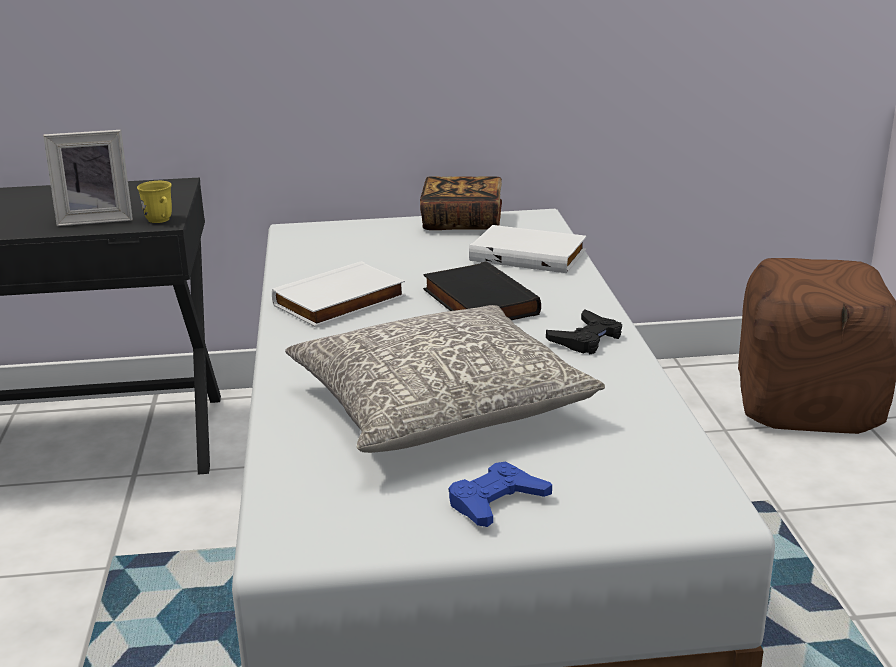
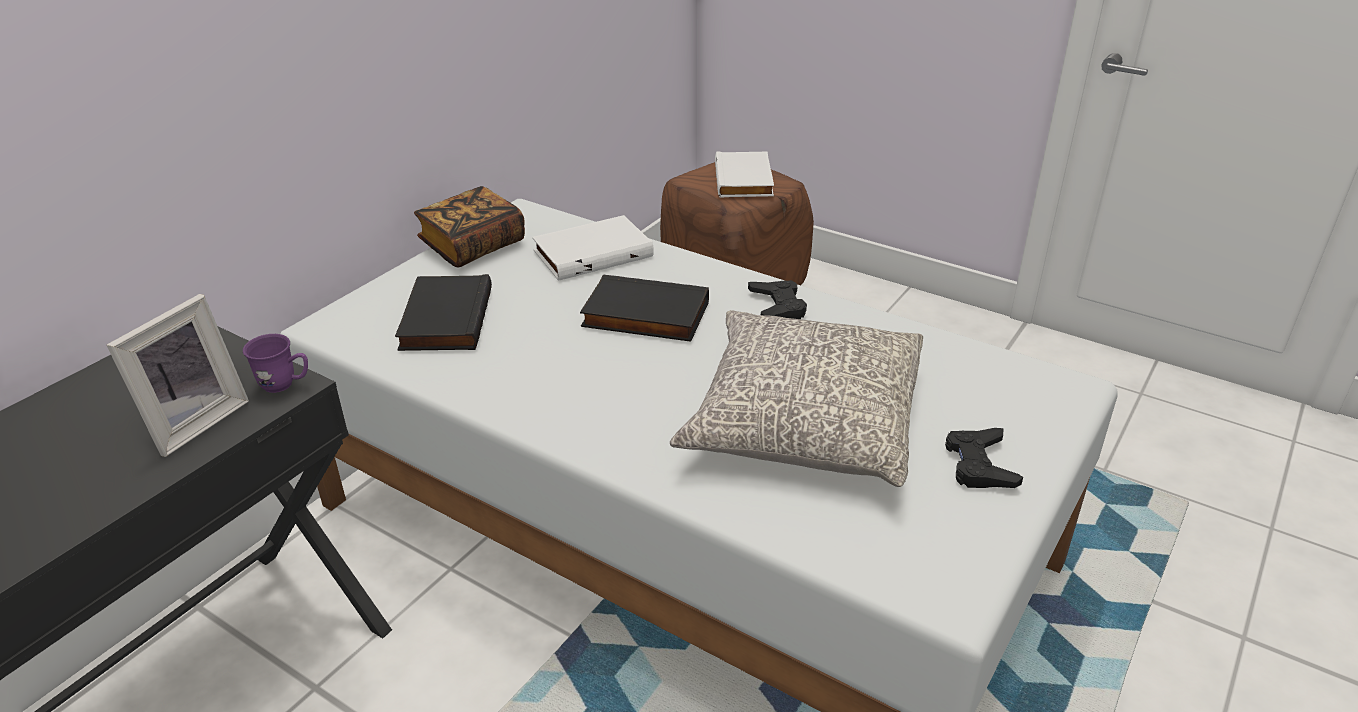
camera: 50 degrees left, 10 degrees up
(161, 221) = (285, 385): yellow mug -> purple mug
(340, 302) = (538, 376): white book -> white book (745, 180)
(359, 252) = (444, 318): none -> black book
(496, 502) = (979, 465): blue game controller -> black game controller

